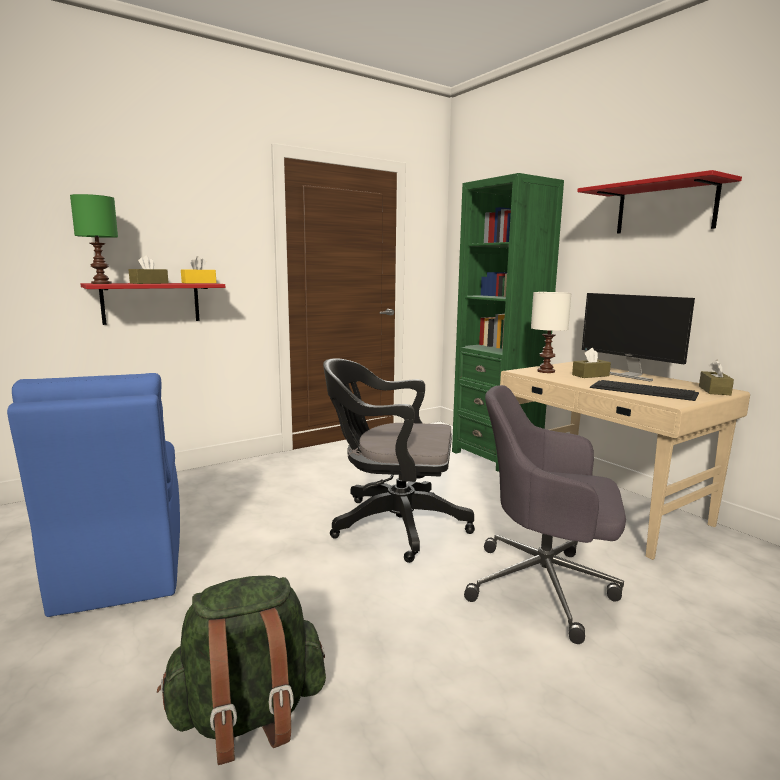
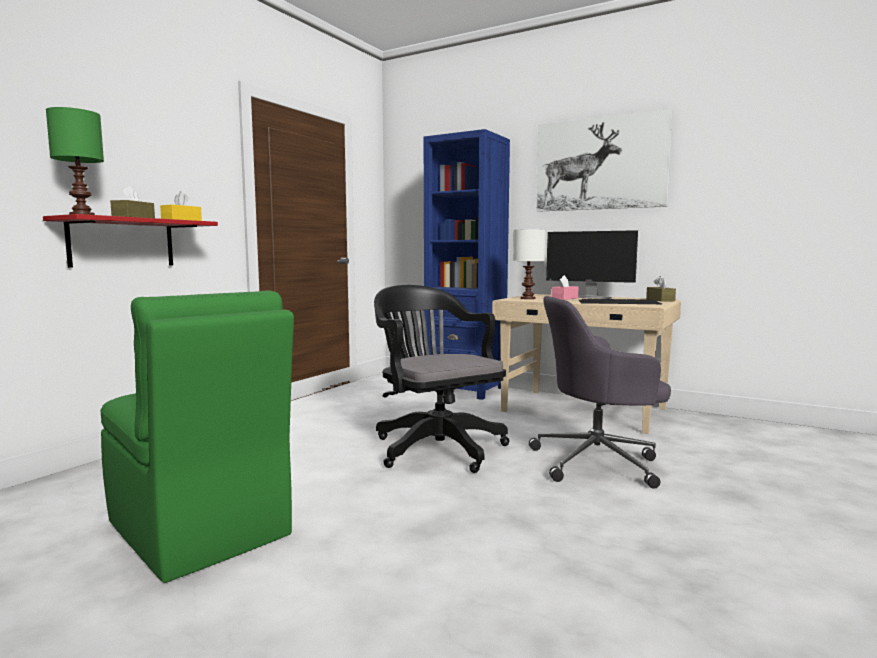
camera: 25 degrees left, 5 degrees down
(120, 571) = (200, 531): blue chair -> green chair
(248, 716) = (475, 590): green backpack -> none
(392, 524) = (435, 447): black office chair -> black office chair turned 75 degrees clockwise
(496, 456) = (465, 389): green bookcase -> blue bookcase
(590, 375) = (564, 298): brown tissue box -> pink tissue box
(665, 208) = (600, 164): red shelf -> picture

